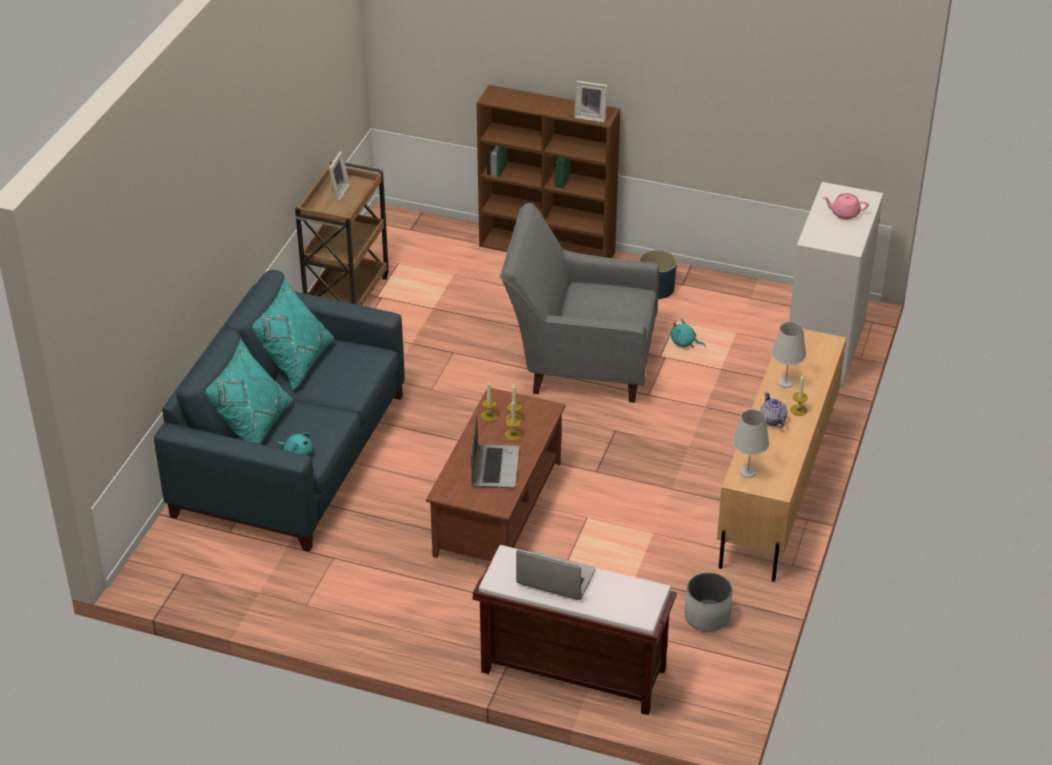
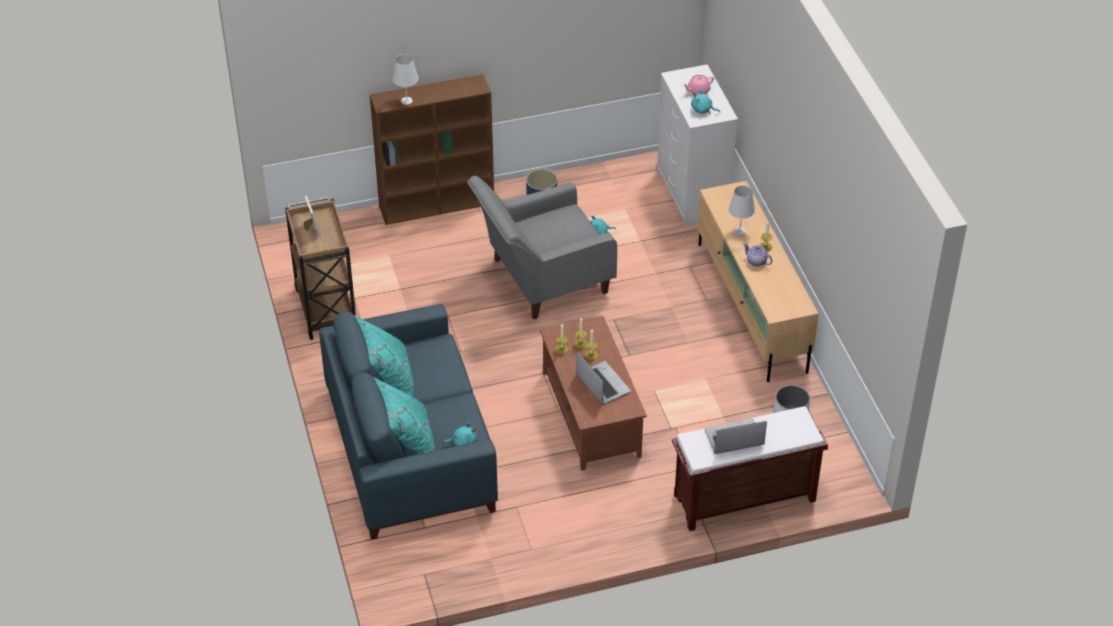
camera: 35 degrees left, 5 degrees up
(591, 116) = (470, 89): picture frame -> none
(747, 472) = (775, 305): white table lamp -> white table lamp (406, 101)
(829, 233) = (702, 110): none -> turquoise plush toy

